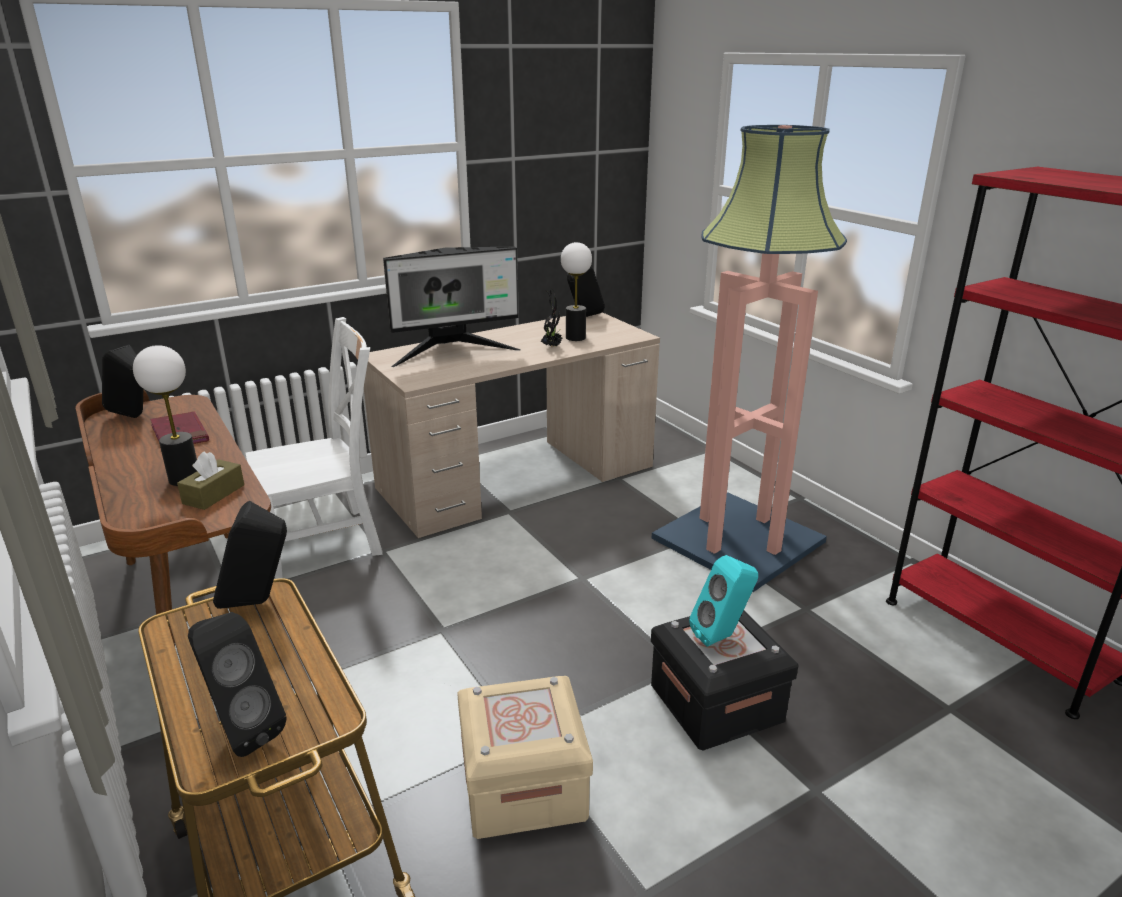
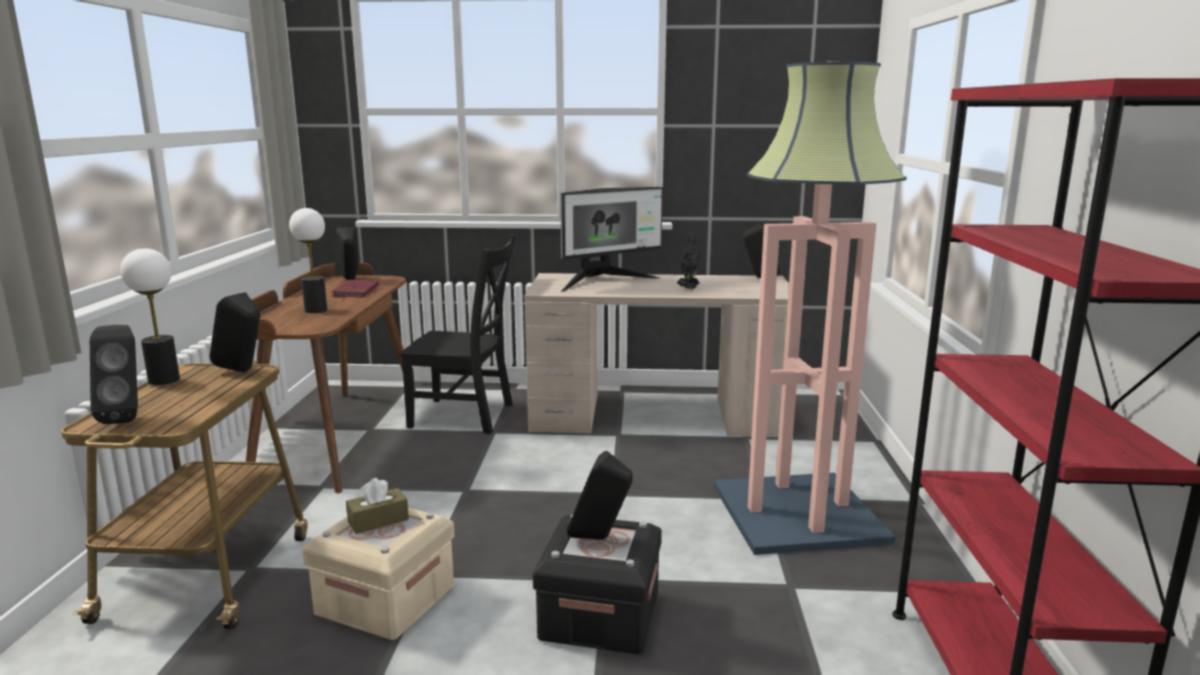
camera: 35 degrees right, 10 degrees down
(214, 494) = (315, 319): brown tissue box -> brown tissue box (378, 520)
(327, 542) = (466, 416): white chair -> black chair
(453, 352) = (604, 282): monitor -> monitor turned 45 degrees counterclockwise
(575, 338) = (722, 288): table lamp -> table lamp (164, 380)
(722, 636) = (600, 538): turquoise speaker -> black speaker

